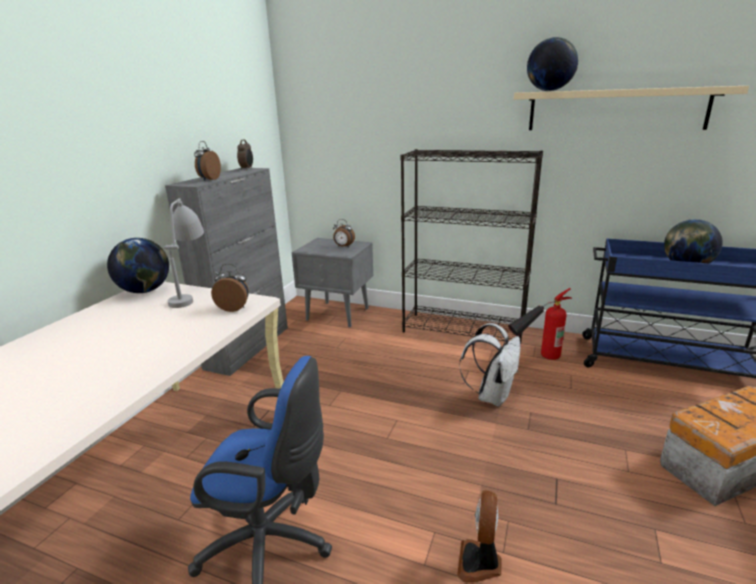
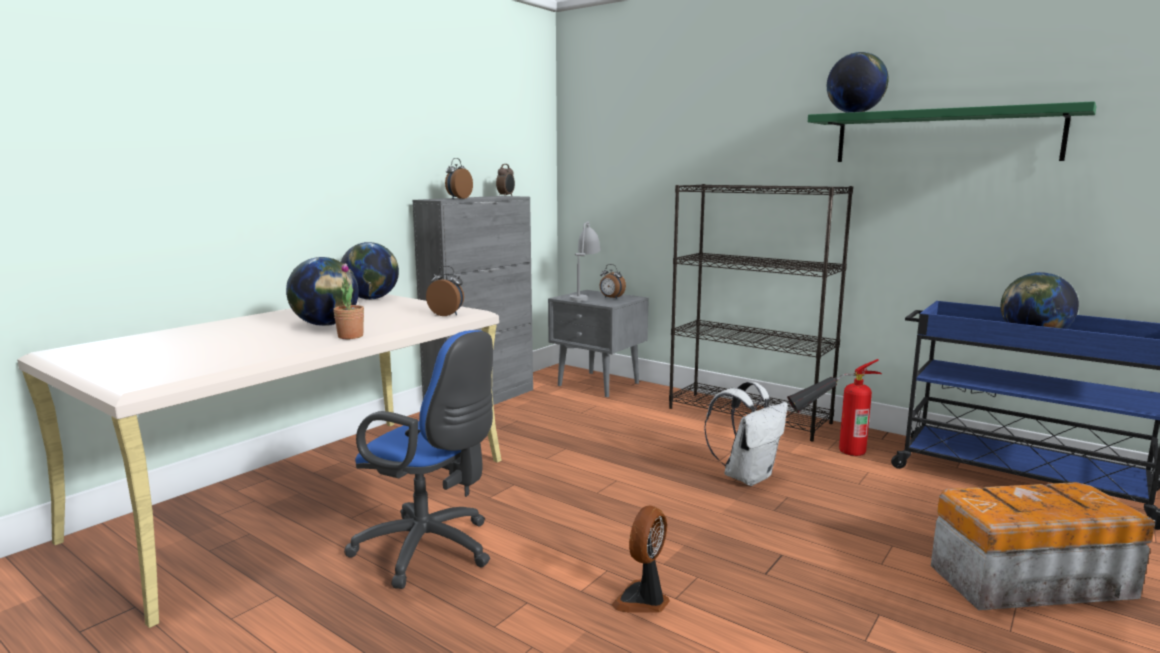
camera: 15 degrees right, 10 degrees down
(115, 345) = (325, 325): none -> globe
(152, 362) = (350, 336): none -> potted plant
(191, 293) = (414, 303): grey table lamp -> grey table lamp (584, 296)
(615, 109) = (944, 137): beige shelf -> green shelf

